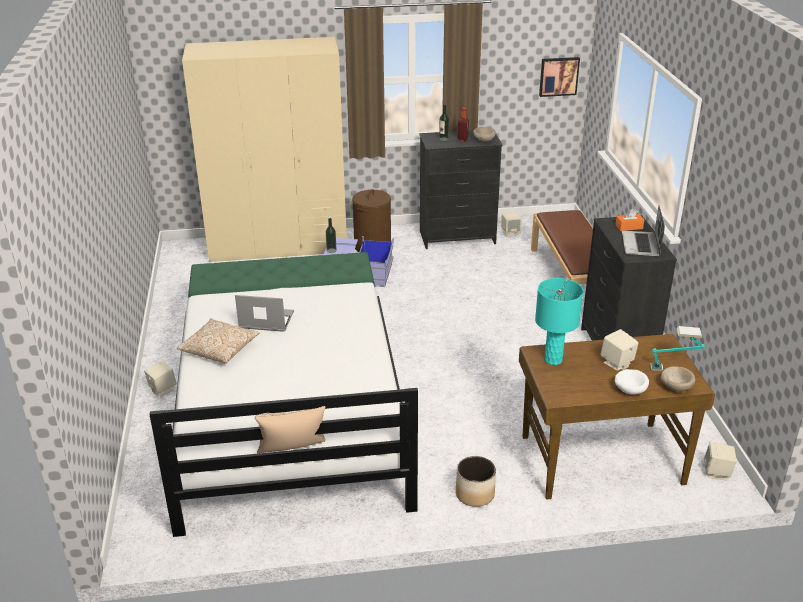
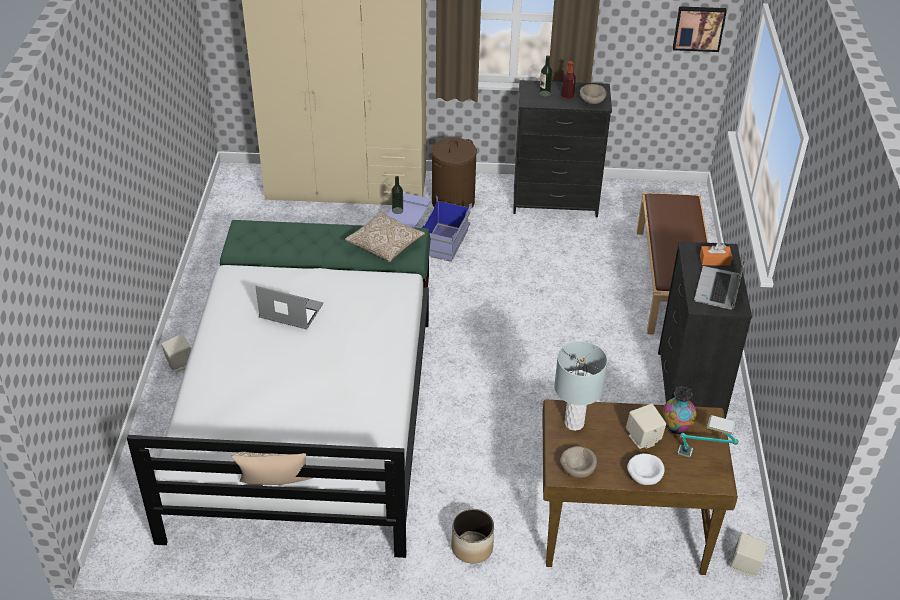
camera: 10 degrees right, 10 degrees up
(220, 350) = (233, 344): pillow -> pillow (385, 245)
(510, 233) = (620, 203): beige speaker -> none
(553, 360) = (574, 423): turquoise table lamp -> grey table lamp
(641, 352) = (676, 427): none -> vase
(676, 387) = (696, 481): beige bowl -> beige bowl (577, 469)

